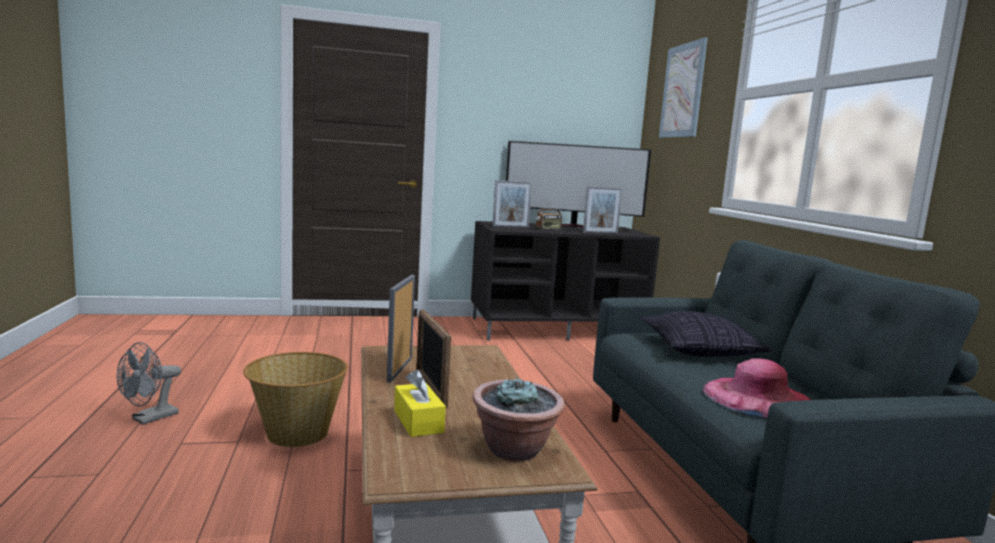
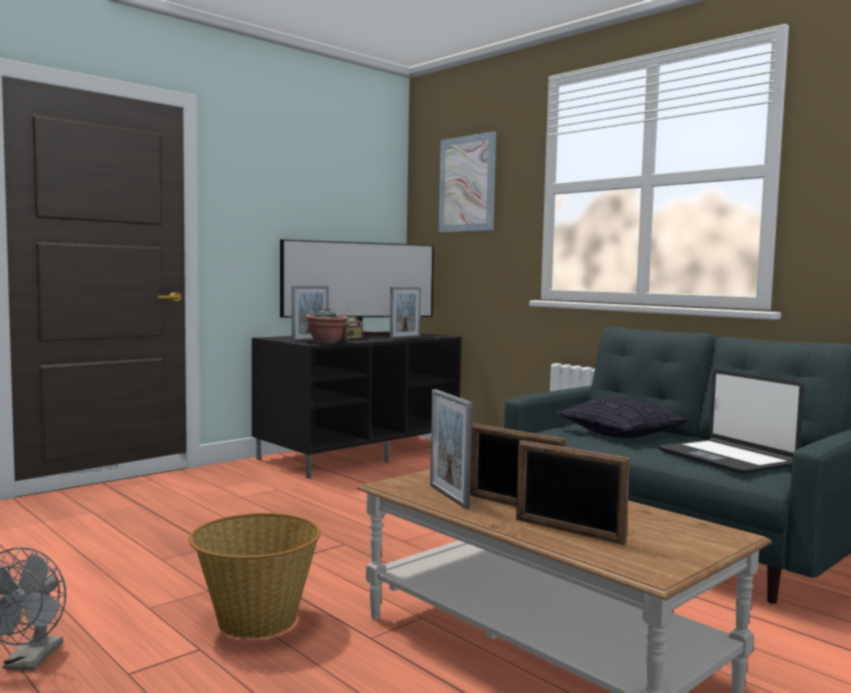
camera: 30 degrees left, 5 degrees down
(418, 421) = (568, 531): yellow tissue box -> picture frame
(515, 450) = (679, 531): potted plant -> potted plant (326, 342)
(759, 397) = (727, 458): pink hat -> laptop

